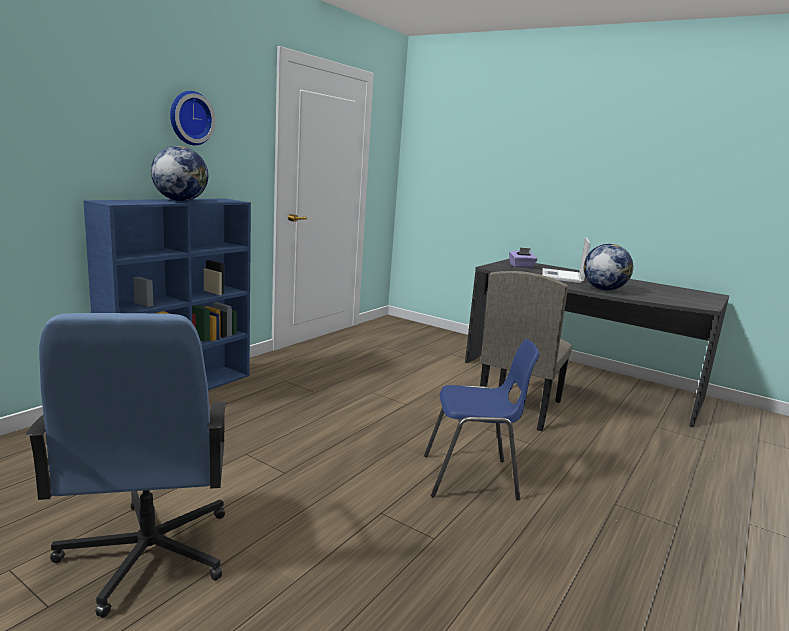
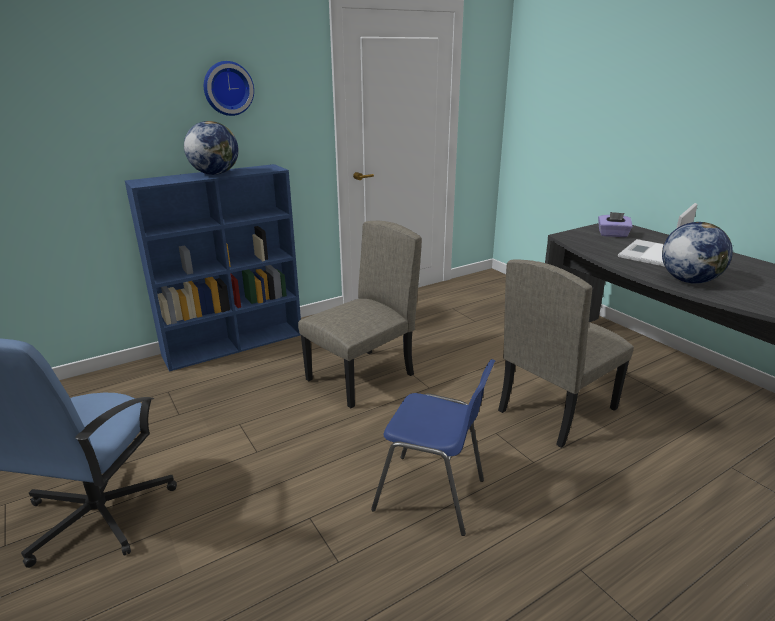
camera: 25 degrees right, 10 degrees up
(338, 403) = (361, 377): none -> beige chair

